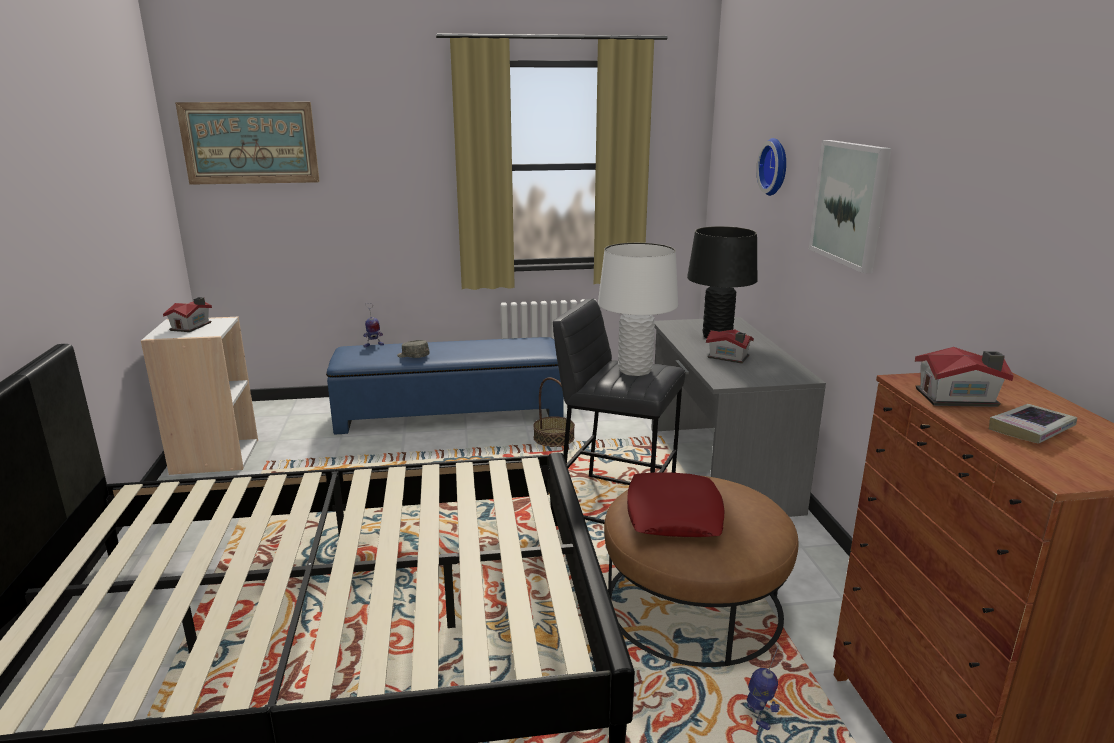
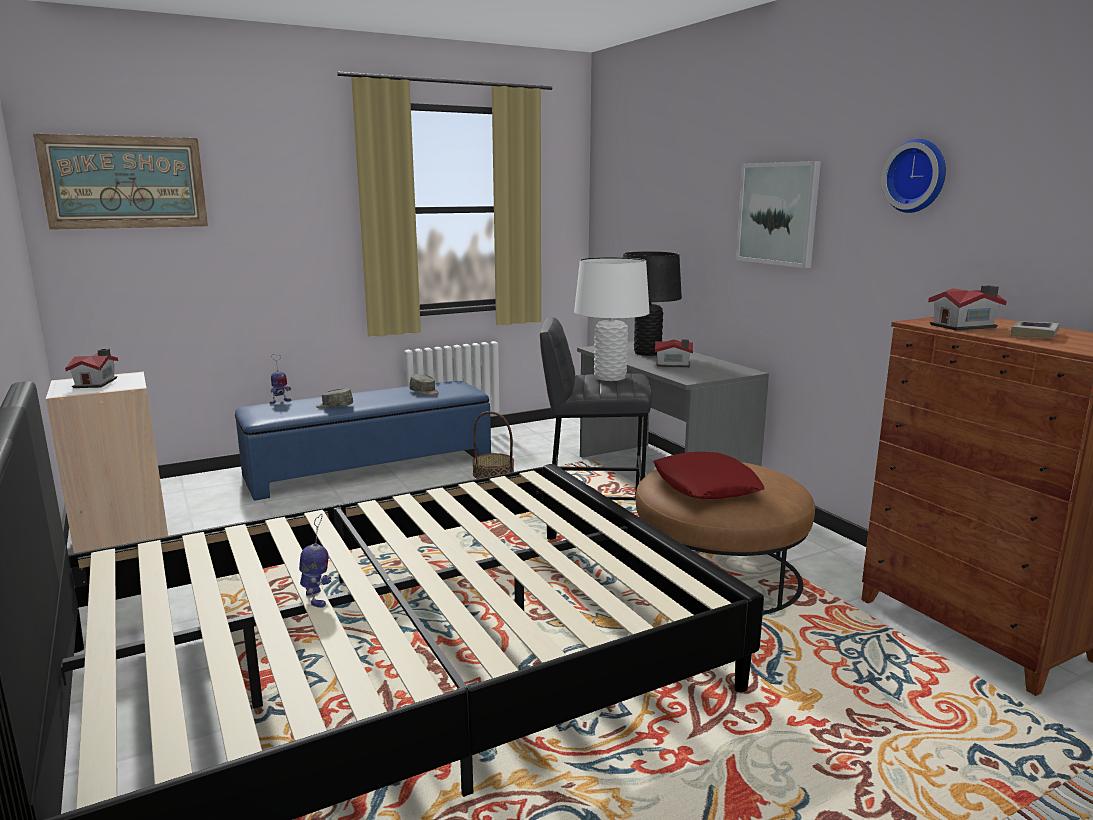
camera: 20 degrees left, 5 degrees down
(504, 348) = (425, 392): none -> grey cap
(759, 716) = (829, 638): toy robot -> toy robot (317, 599)
(776, 167) = (682, 196): wall clock -> wall clock (917, 176)

